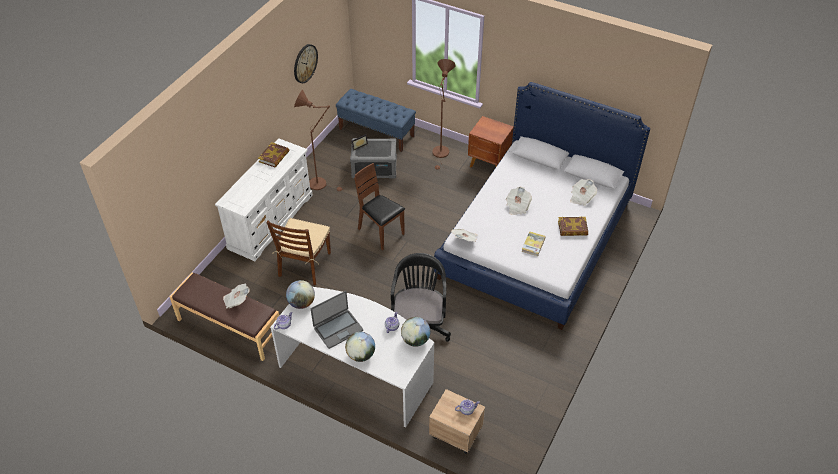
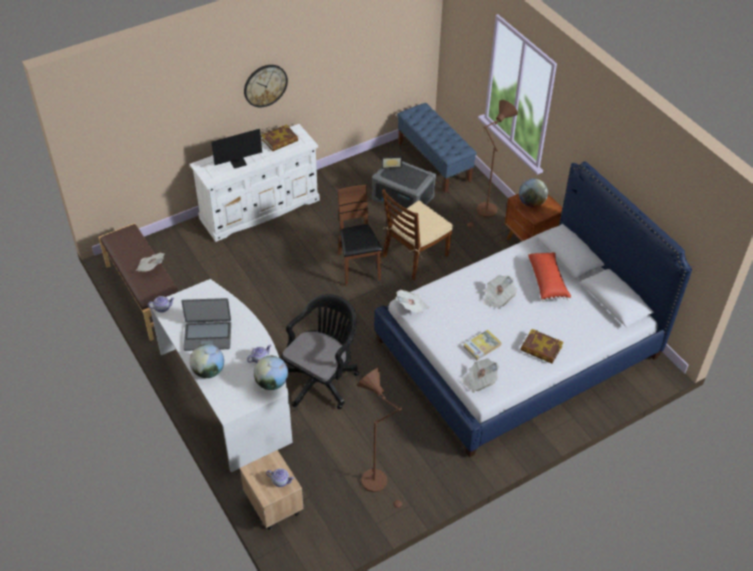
camera: 30 degrees right, 0 degrees up
(256, 186) = (241, 162): none -> monitor
(301, 303) = (194, 295): globe -> globe (531, 203)
(304, 265) = (258, 266): brown chair -> brown chair (415, 256)
(305, 63) = (358, 53): wall clock -> wall clock (265, 85)
(321, 184) = (336, 192): brown floor lamp -> brown floor lamp (378, 483)
(540, 180) = (547, 281): none -> red pillow
(581, 197) = (580, 320): newspaper -> newspaper (479, 381)

